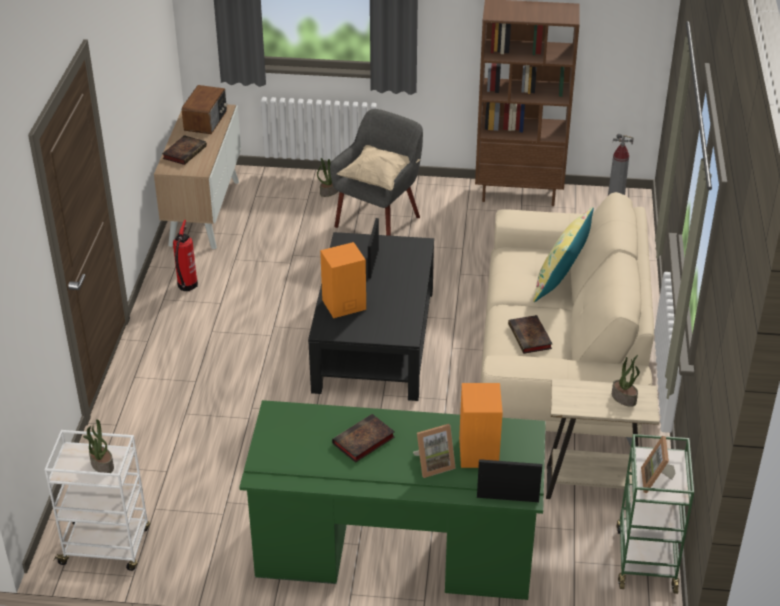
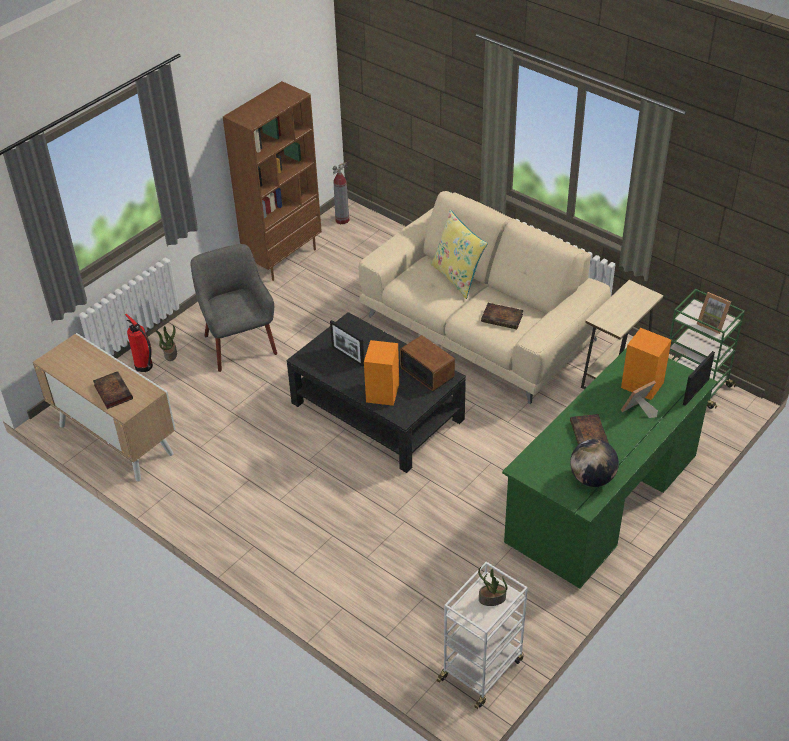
camera: 55 degrees left, 5 degrees up
(186, 286) = (205, 492): fire extinguisher -> fire extinguisher (144, 367)
(206, 121) = (79, 360): radio -> radio (427, 372)
(301, 465) = (592, 478): none -> globe
(378, 179) = (243, 306): beige pillow -> none
(433, 464) = (638, 411): picture frame -> picture frame turned 135 degrees counterclockwise
(624, 398) = (630, 298): potted plant -> none

